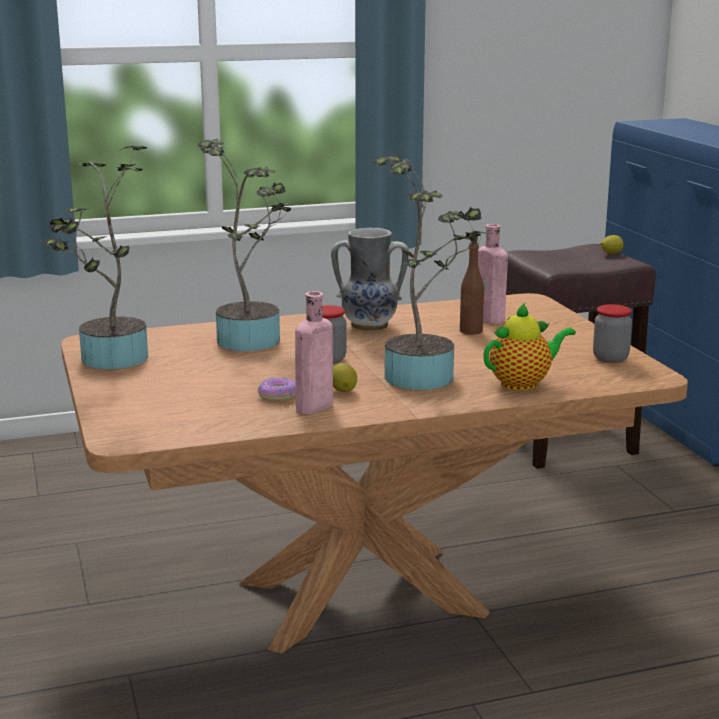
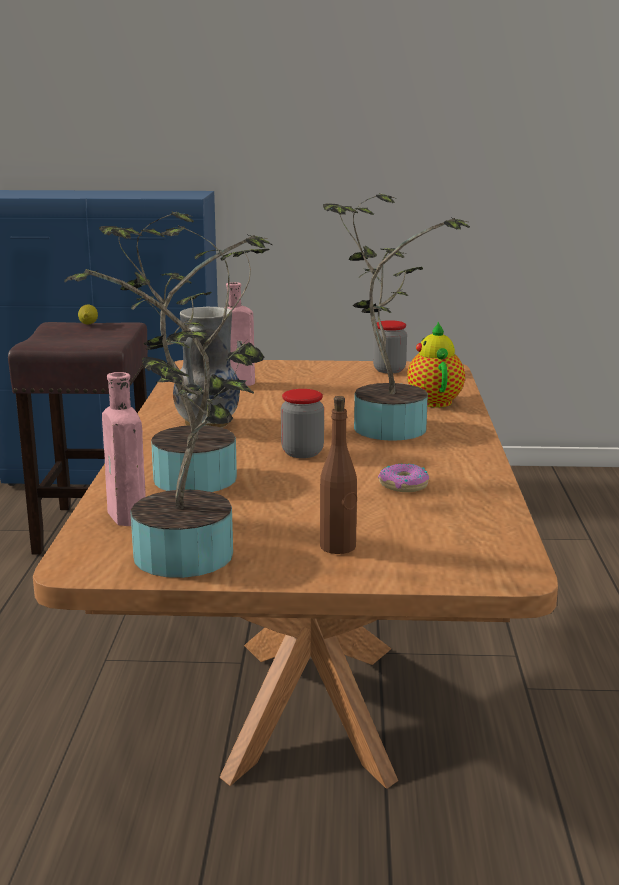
camera: 70 degrees left, 0 degrees up
(312, 408) = (451, 476): pink bottle -> pink bottle (128, 517)
(343, 390) = (405, 458): lemon -> none
(470, 331) = (269, 394): brown bottle -> brown bottle (338, 547)

